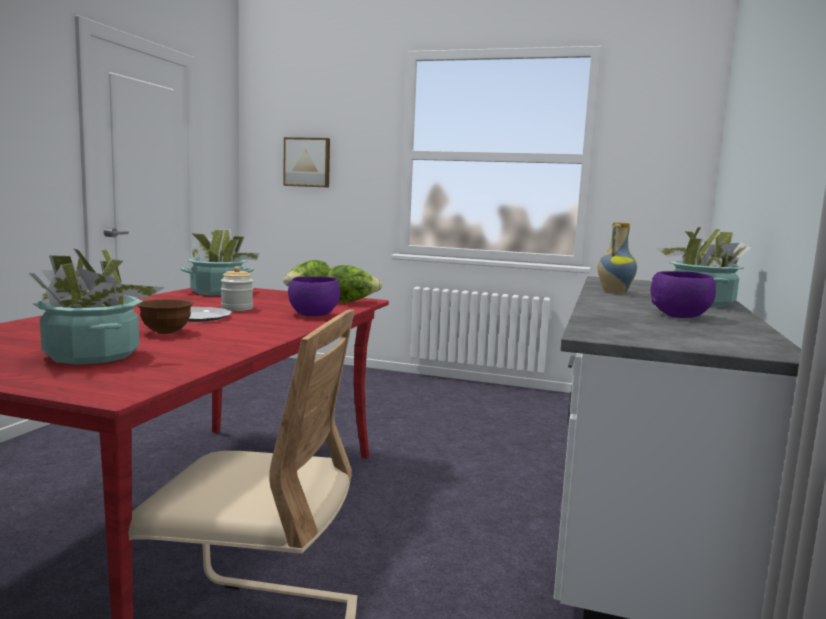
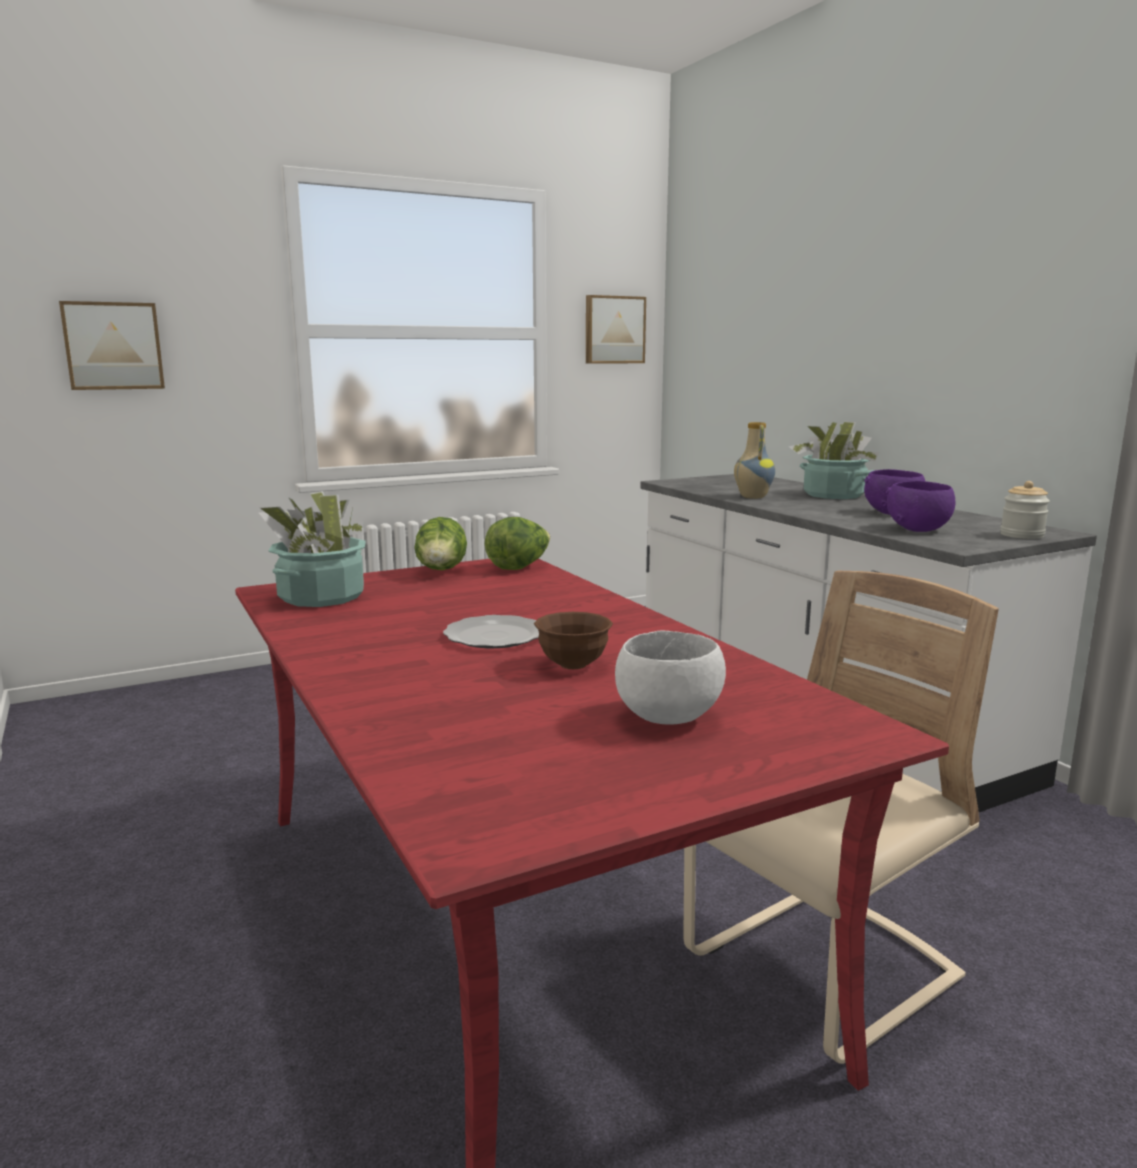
camera: 45 degrees left, 5 degrees up
(91, 355) = (667, 717): potted plant -> white bowl
(237, 308) = (468, 611): jar -> jar (1022, 535)
(314, 315) = (572, 594): purple bowl -> purple bowl (919, 529)
(661, 156) = (614, 330): none -> picture

